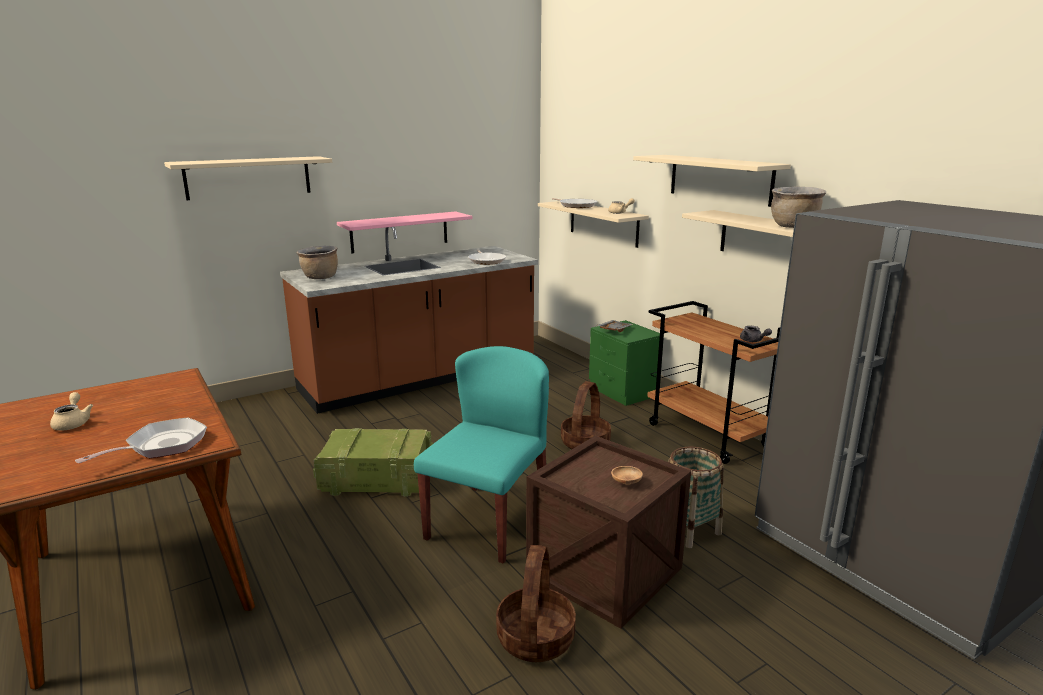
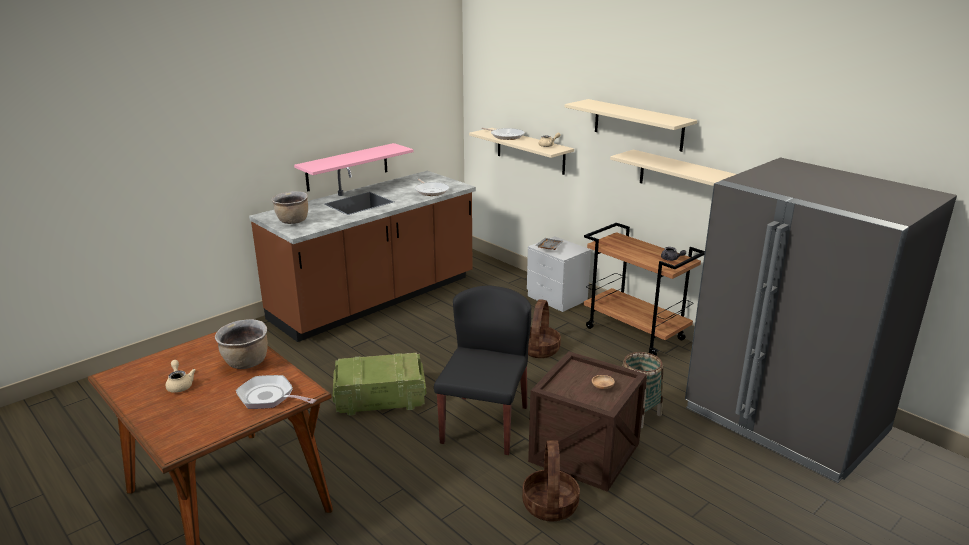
camera: 10 degrees left, 5 degrees up
(161, 446) = (269, 397): frying pan -> frying pan turned 90 degrees counterclockwise
(248, 177) = (219, 133): beige shelf -> none
(488, 521) = (484, 423): turquoise chair -> black chair
(623, 391) = (557, 298): green nightstand -> grey nightstand
(793, 227) = (702, 172): brown cooking pot -> brown cooking pot (246, 363)

